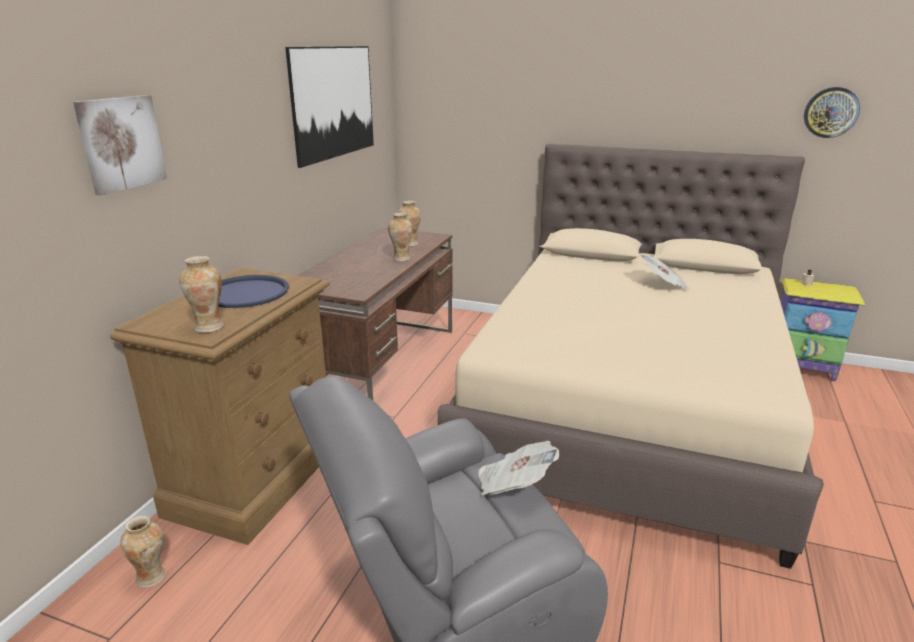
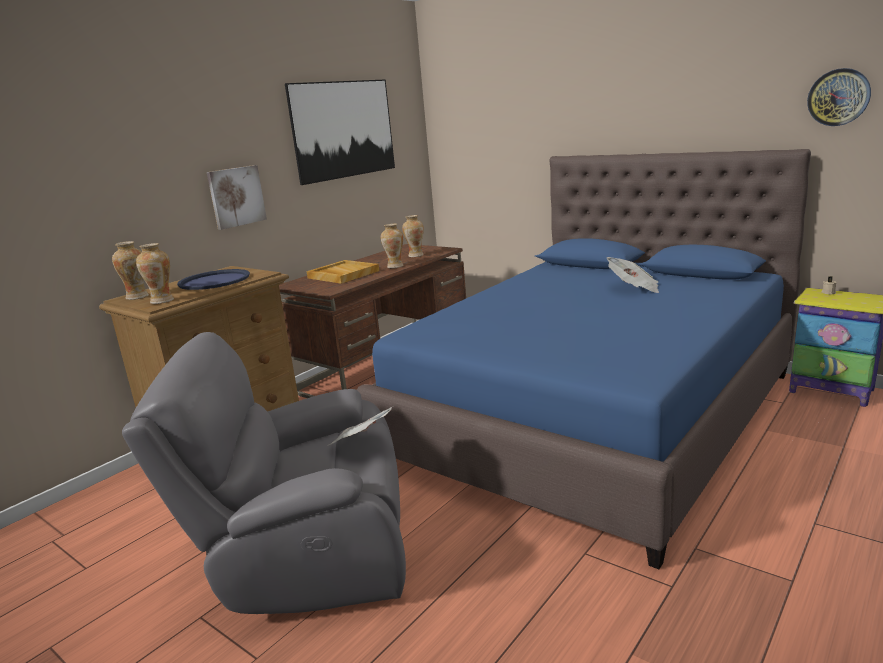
camera: 20 degrees right, 5 degrees down
(121, 143) = (114, 160): picture -> picture (236, 196)
(152, 577) = (115, 501): vase -> vase (138, 297)
(349, 270) = (342, 274): none -> beige tray
(627, 408) = (594, 416): beige bed -> blue bed

